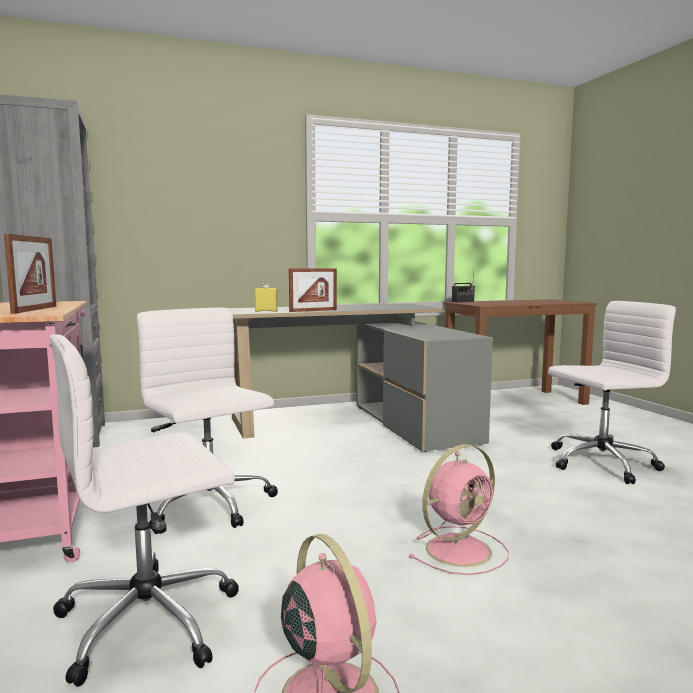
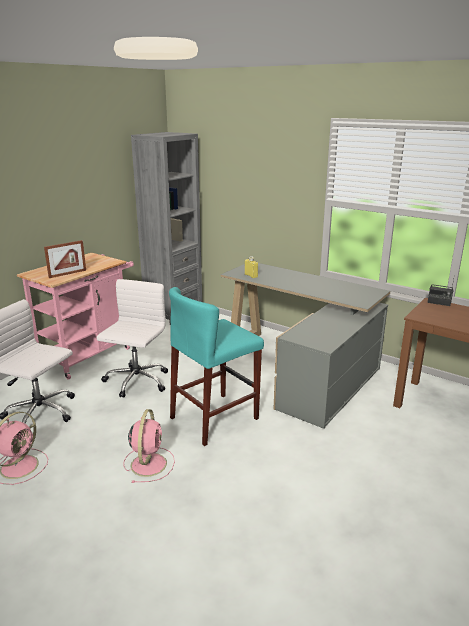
camera: 55 degrees right, 15 degrees up
(313, 310) = (274, 284): picture frame -> none
(396, 483) = (214, 418): none -> turquoise stool
(460, 549) = (149, 463): pink fan -> pink fan turned 105 degrees counterclockwise
(599, 463) = (347, 487): white office chair -> none

